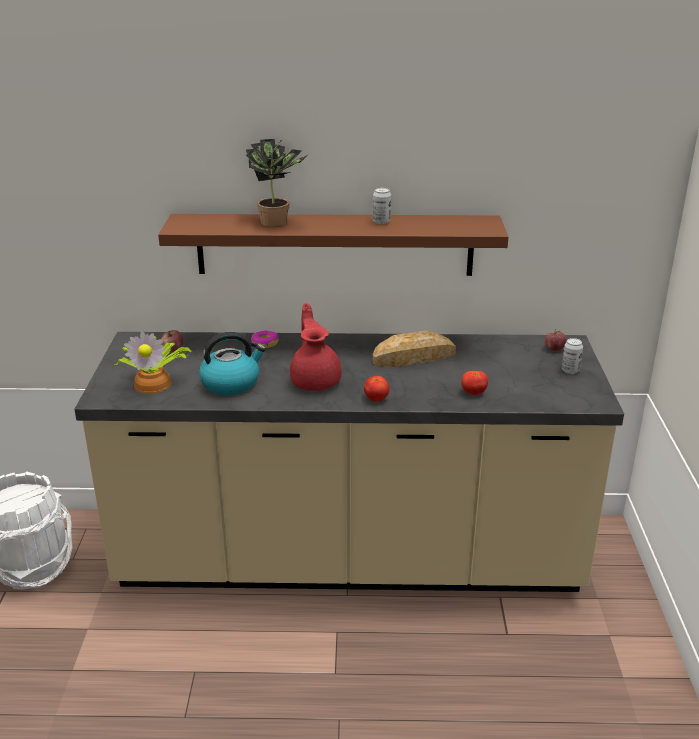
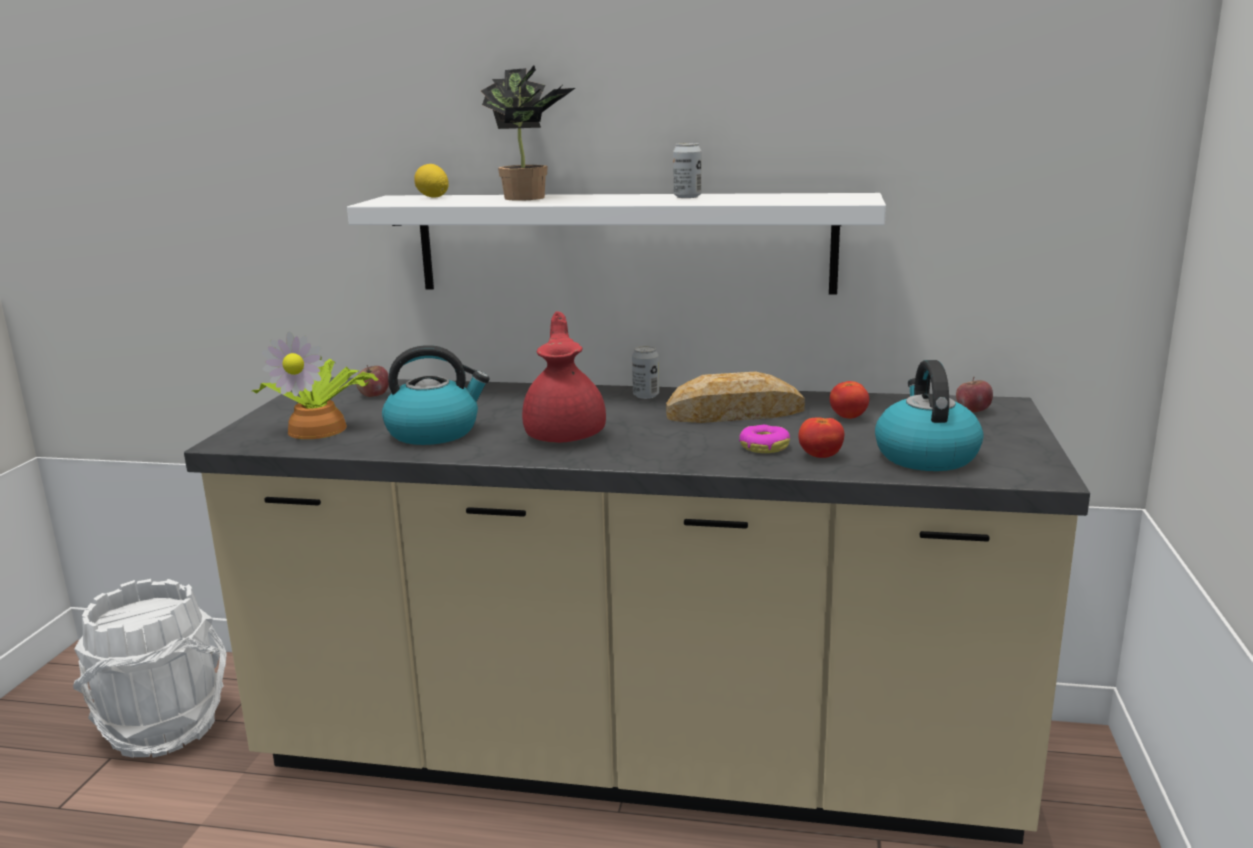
camera: 10 degrees right, 10 degrees down
(209, 219) = (432, 197): none -> lemon
(265, 343) = (512, 392): donut -> donut (764, 447)
(335, 244) = (623, 243): brown shelf -> white shelf
(376, 399) = (653, 458): tomato -> tomato (848, 417)
(532, 389) = (925, 455): none -> kettle
(570, 370) = (996, 436): can -> can (646, 396)

